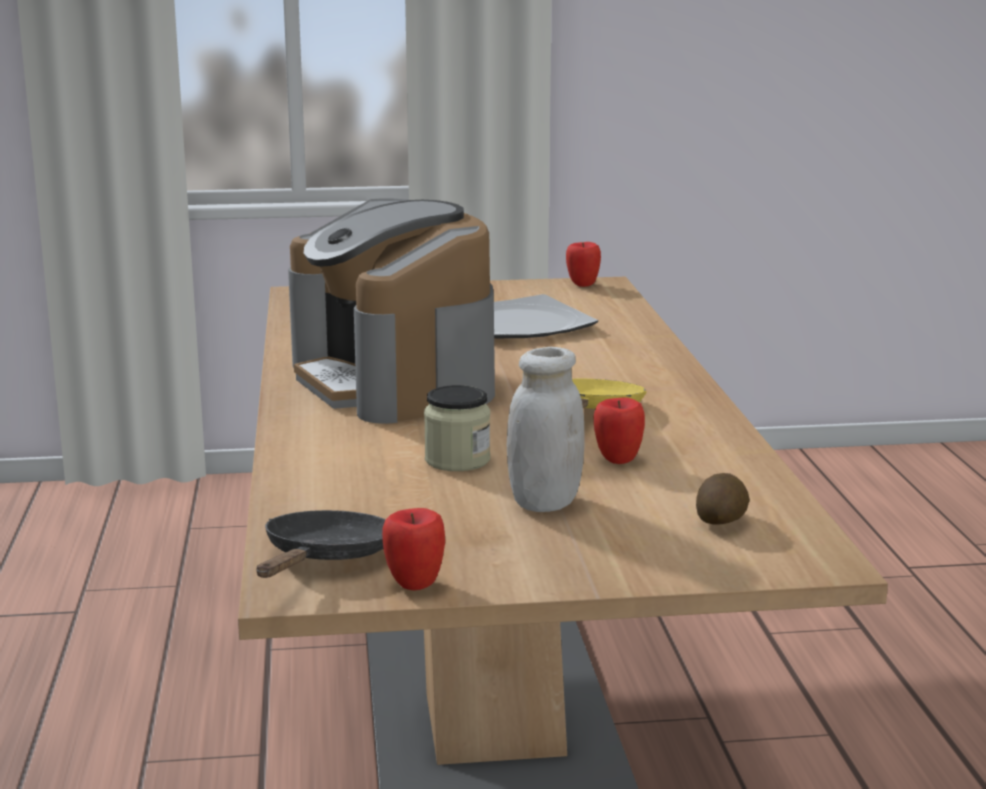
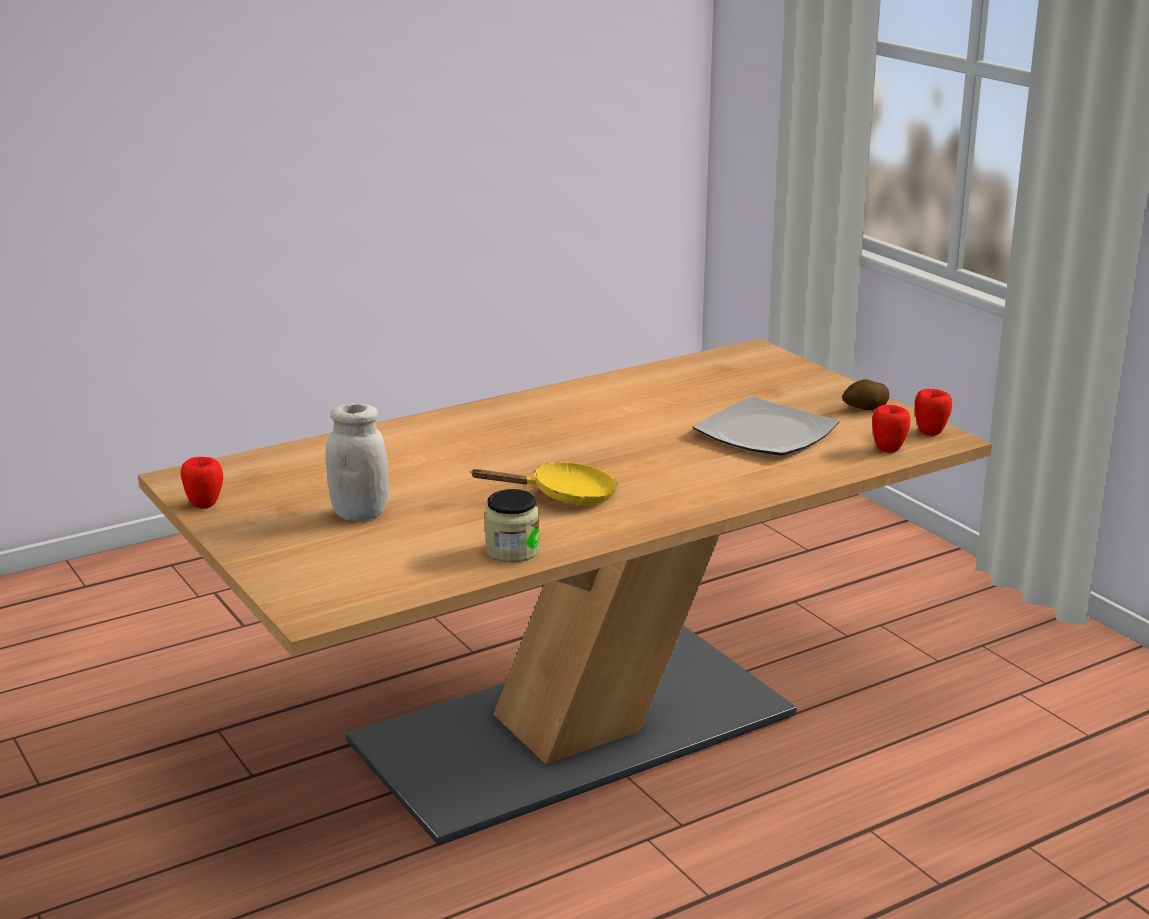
camera: 65 degrees right, 5 degrees up
(325, 558) = (226, 475): black frying pan -> none
(395, 382) = (565, 425): coffee machine -> none
(457, 460) = (417, 475): jar -> jar (512, 551)
(618, 459) = (463, 522): apple -> apple (888, 449)
(721, 521) = (365, 573): potato -> potato (865, 409)

